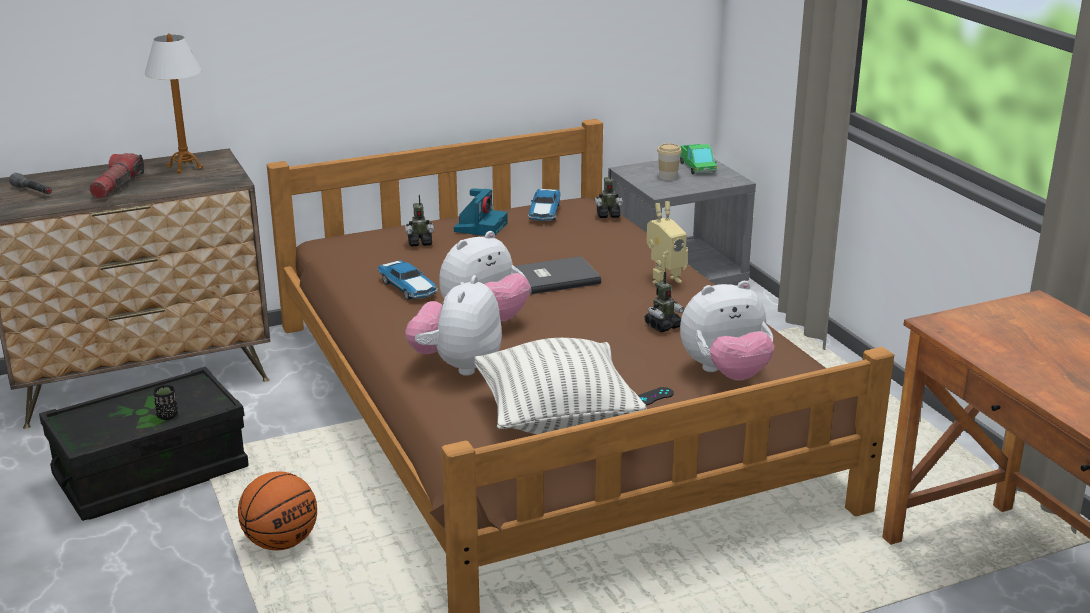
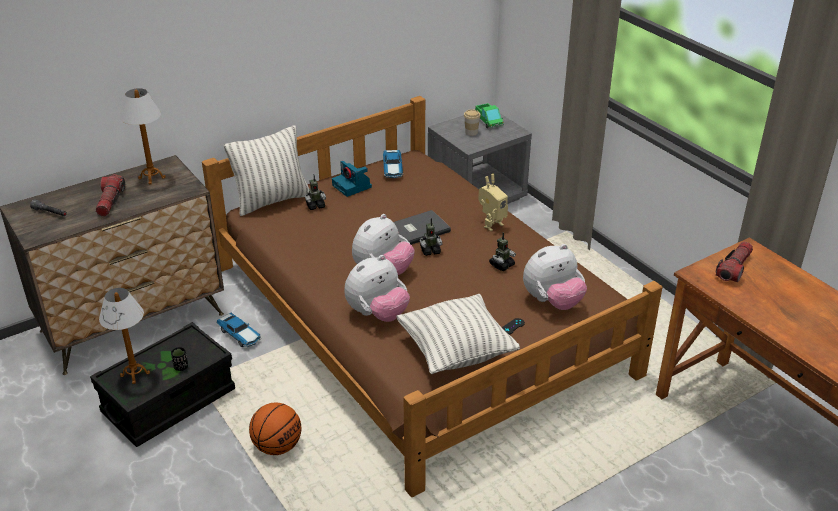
camera: 10 degrees left, 10 degrees up
(101, 418) = (135, 374): none -> table lamp
(363, 235) = (272, 201): none -> pillow
(408, 288) = (322, 249): toy car -> toy car (240, 335)
(457, 365) = (377, 314): plush toy -> plush toy turned 135 degrees counterclockwise
(480, 227) = (352, 186): camera -> camera turned 135 degrees clockwise
(608, 215) = (437, 167): toy robot -> toy robot (430, 251)
(1003, 322) = (734, 268): none -> flashlight

